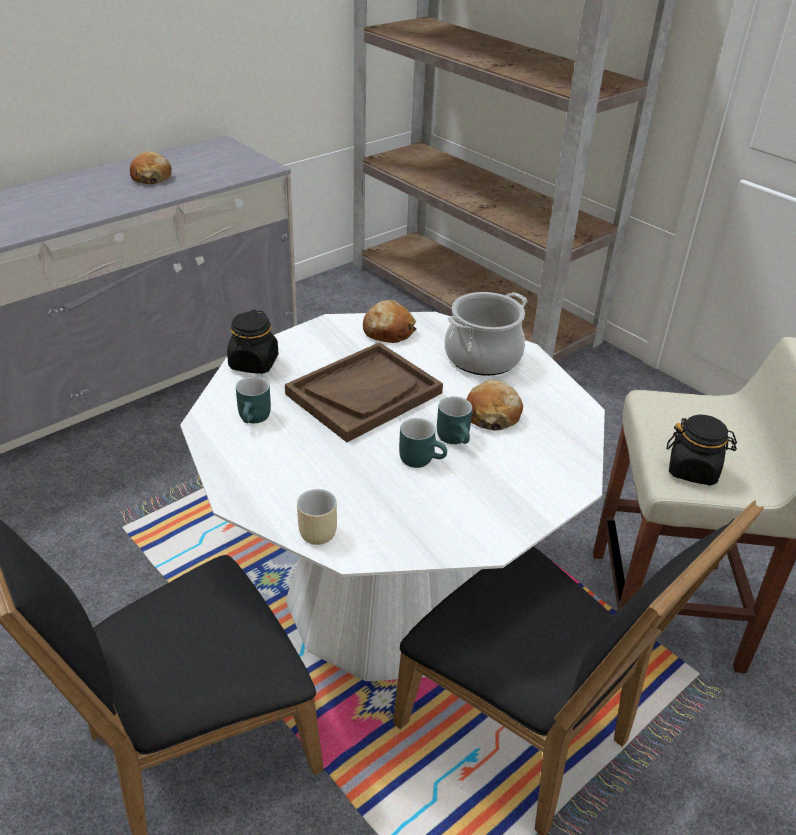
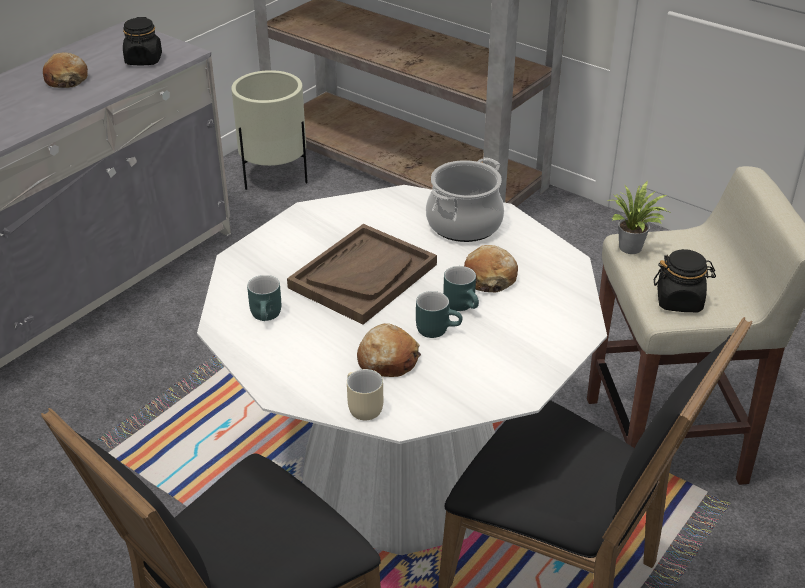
camera: 10 degrees left, 0 degrees up
(253, 363) = (245, 262): black jar -> black jar (144, 60)
(351, 299) = (274, 177): none -> beige planter
(388, 331) = (365, 211): bread -> bread (387, 360)
(654, 408) = (632, 249): none -> potted plant

